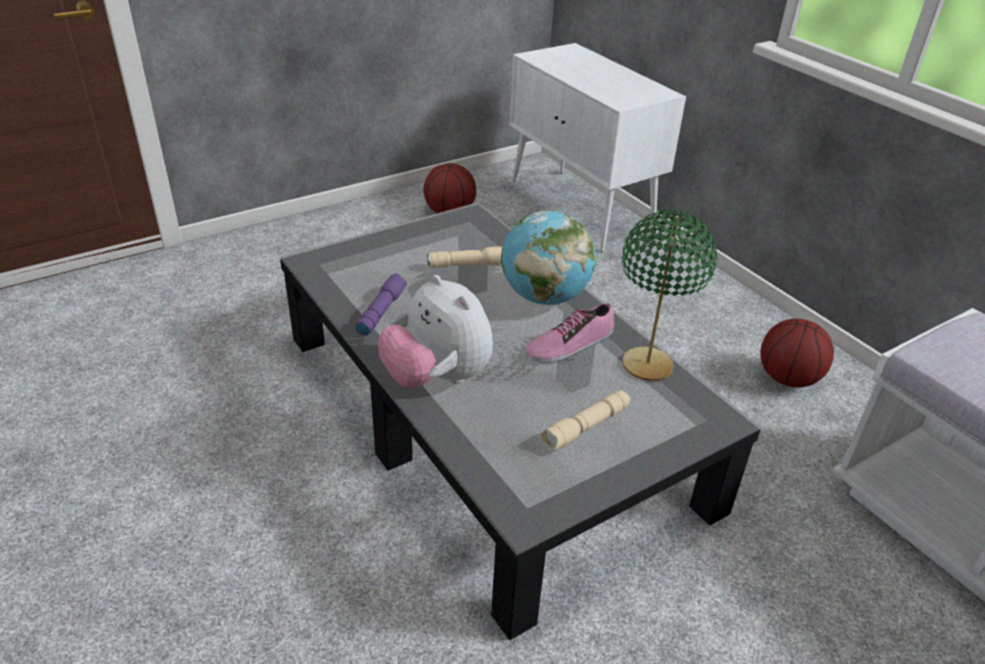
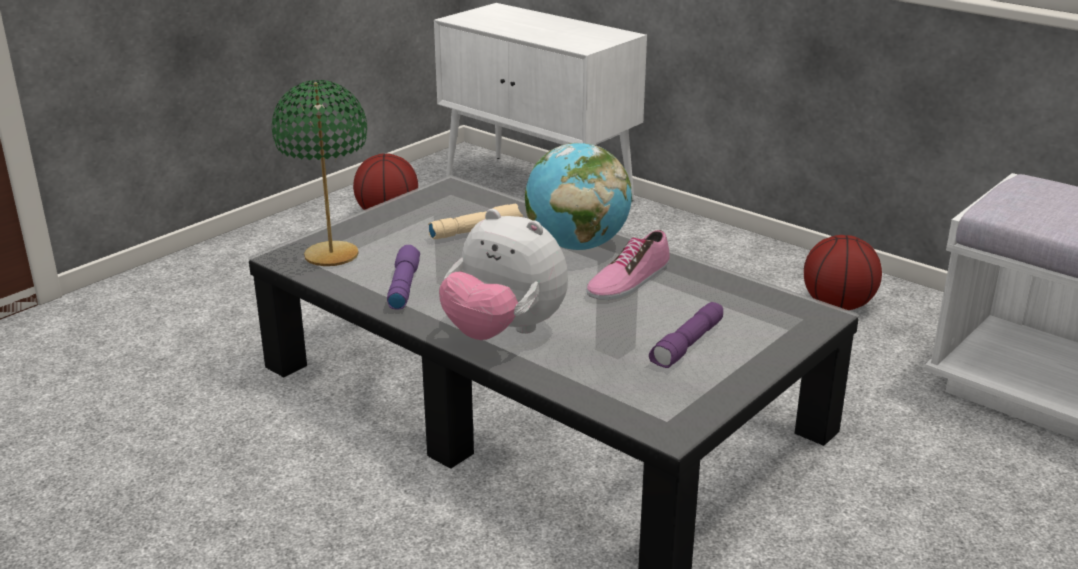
camera: 15 degrees left, 10 degrees down
(586, 428) = (688, 345): beige flashlight -> purple flashlight
(647, 365) = (719, 284): green table lamp -> green table lamp (331, 255)

